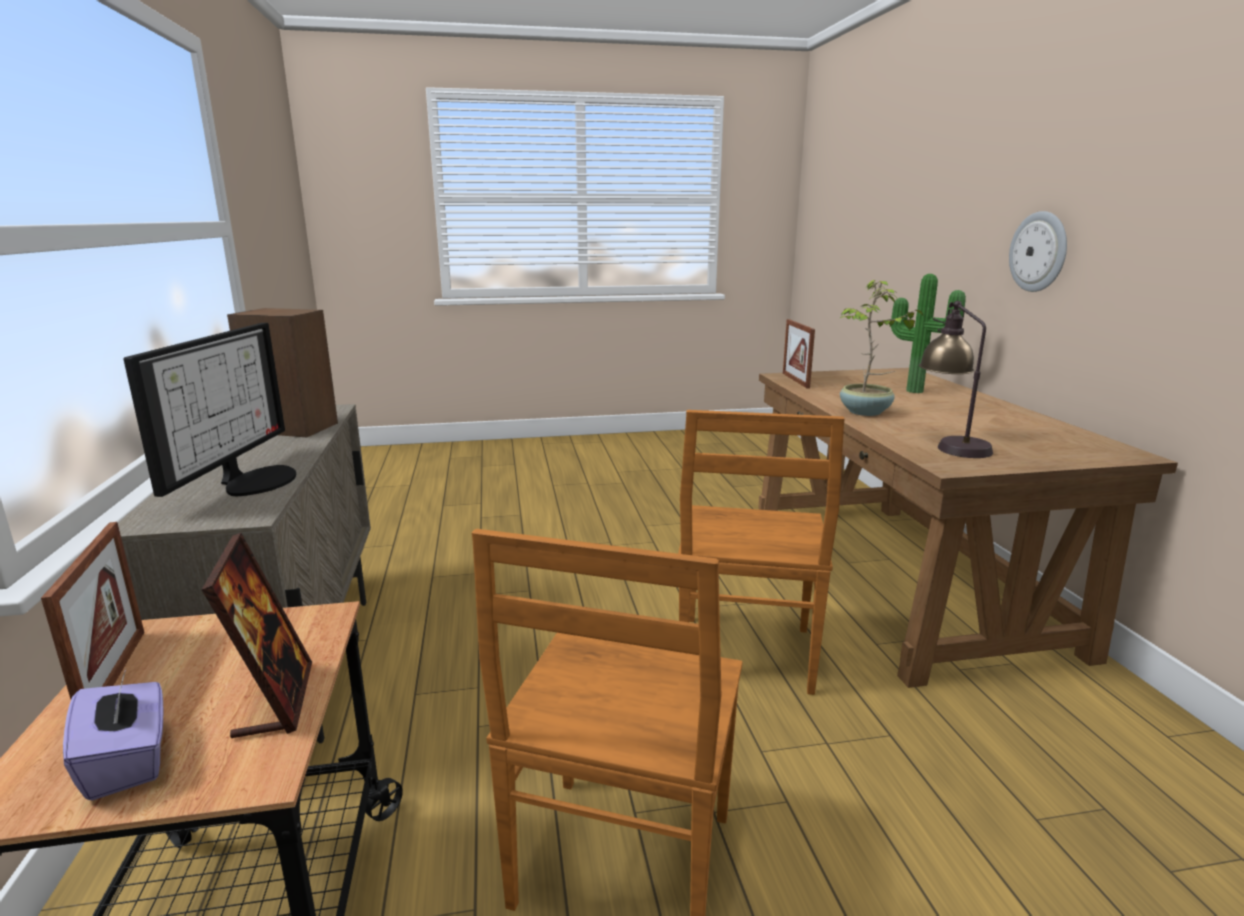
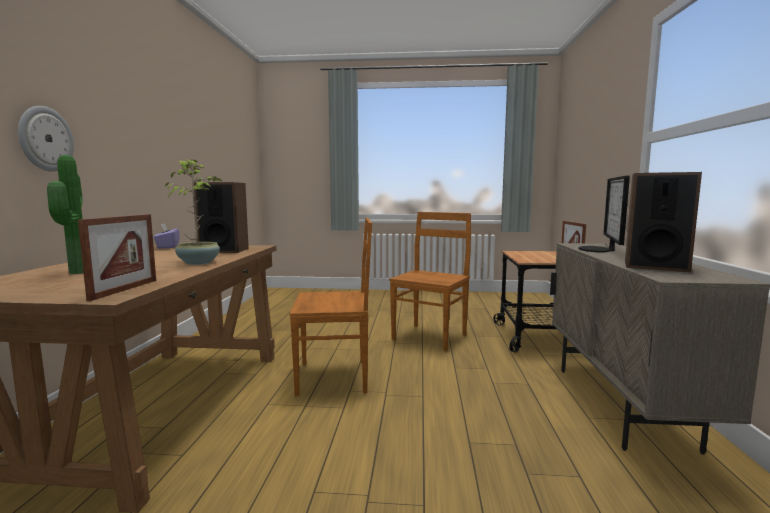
camera: 165 degrees left, 10 degrees down
(128, 761) = (542, 253): purple tissue box -> purple tissue box (167, 247)
(274, 700) = (520, 255): picture frame -> none
(745, 656) = (335, 377): brown chair -> brown chair turned 60 degrees clockwise
(949, 444) = (224, 250): table lamp -> speaker

